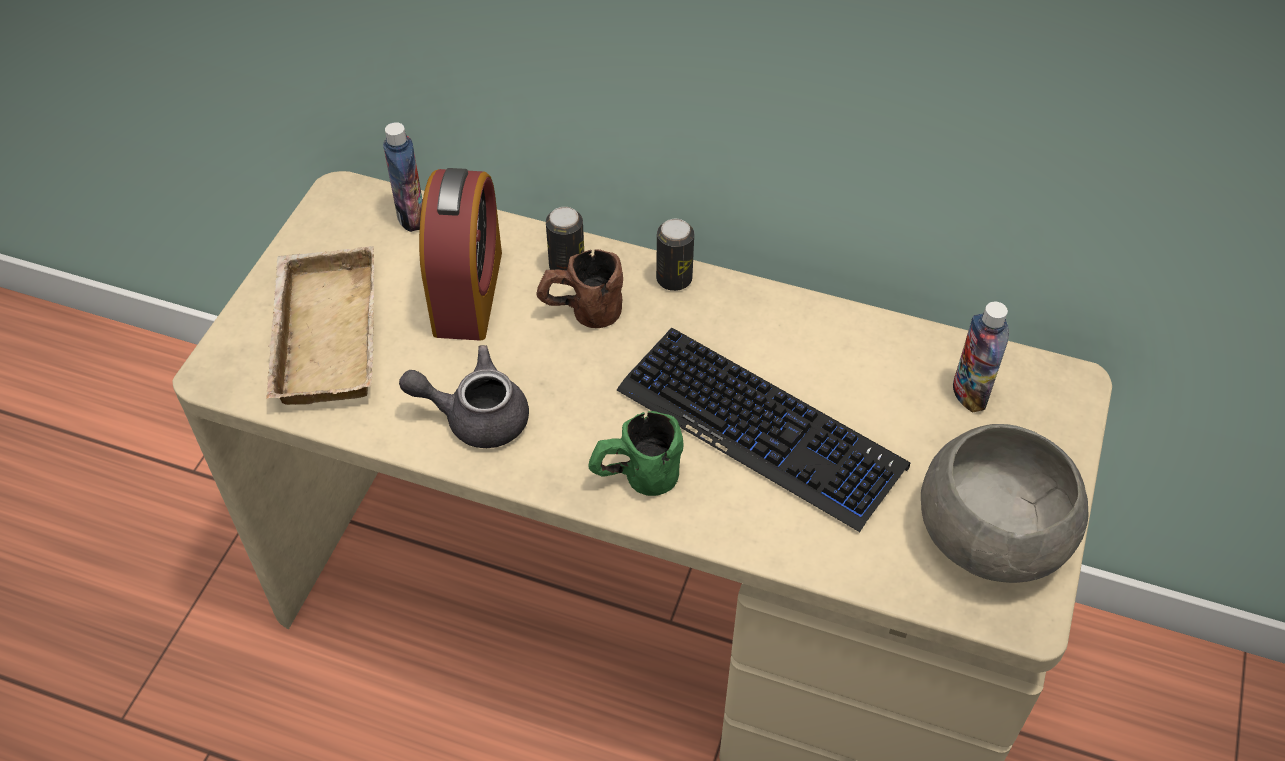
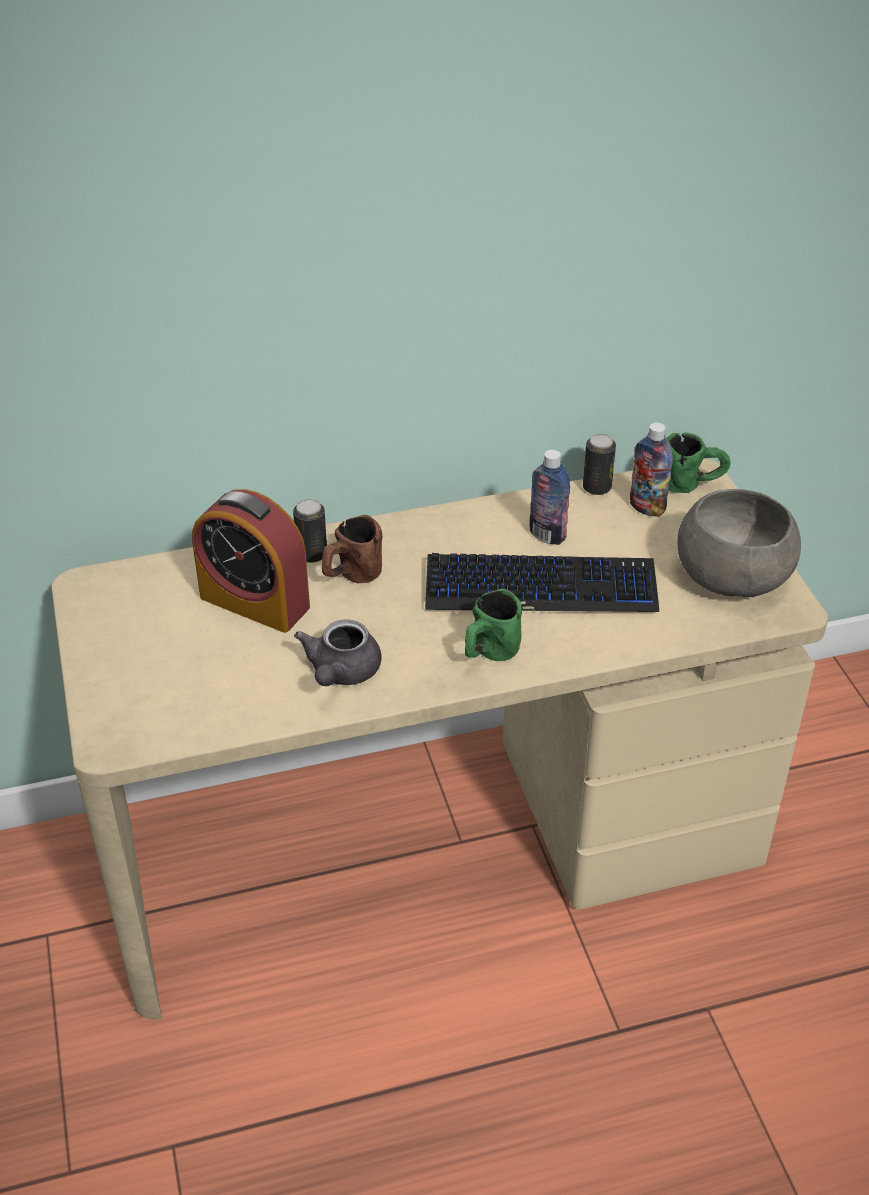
camera: 35 degrees left, 10 degrees down
(321, 334) = (168, 679): beige tray -> none
(411, 216) = (158, 574): bottle -> bottle (547, 535)
(468, 292) = (255, 602): alarm clock -> alarm clock turned 150 degrees clockwise
(475, 416) = (341, 673): grey teapot -> grey teapot turned 45 degrees counterclockwise
(674, 279) = (395, 528): can -> can (596, 487)
(1052, 391) = (692, 484): none -> green mug

